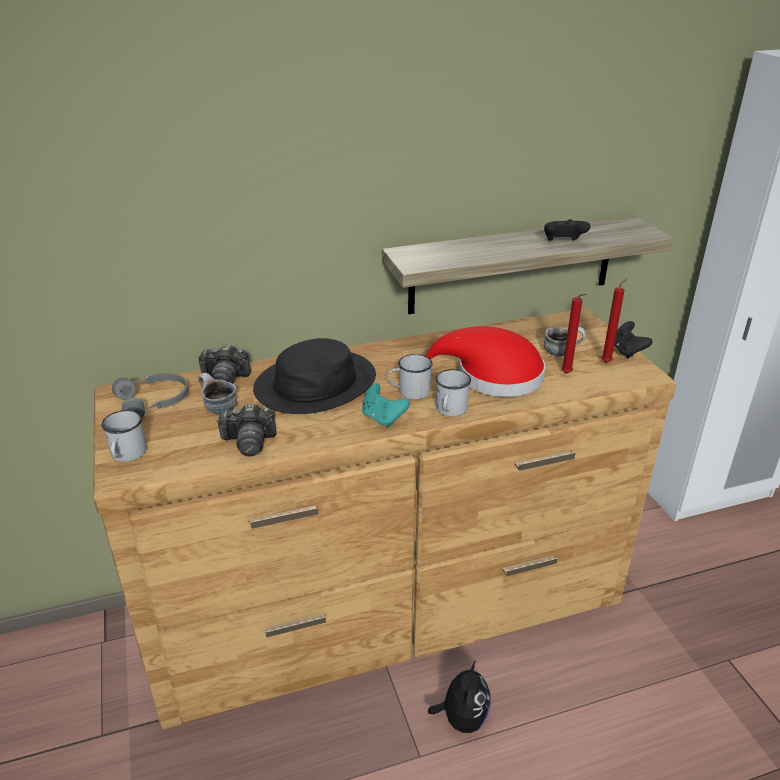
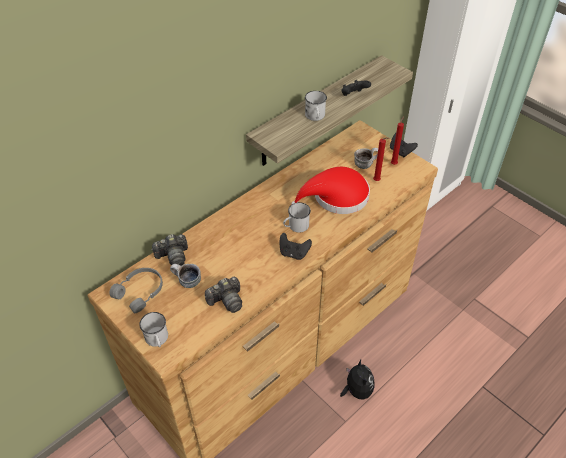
camera: 25 degrees left, 15 degrees up
(315, 383) = (234, 240): black hat -> none
(383, 418) = (294, 253): turquoise game controller -> black game controller
(450, 411) = (328, 233): white mug -> white mug (315, 117)

